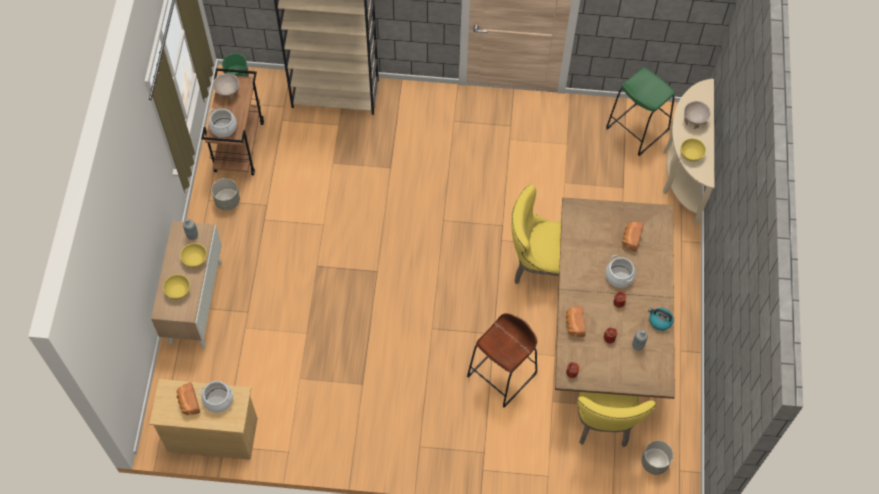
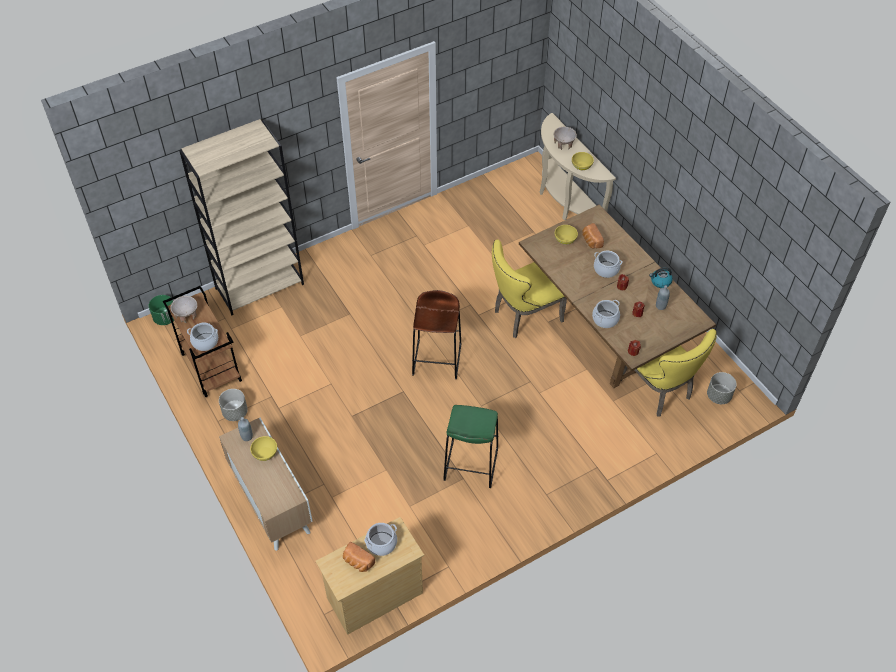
camera: 35 degrees left, 10 degrees down
(178, 291) = (271, 485): yellow bowl -> yellow bowl (565, 239)
(502, 375) = (561, 405): brown stool -> brown stool (437, 359)
(574, 324) = (605, 319): bread -> cooking pot
(637, 129) = (509, 189): green stool -> green stool (470, 464)

